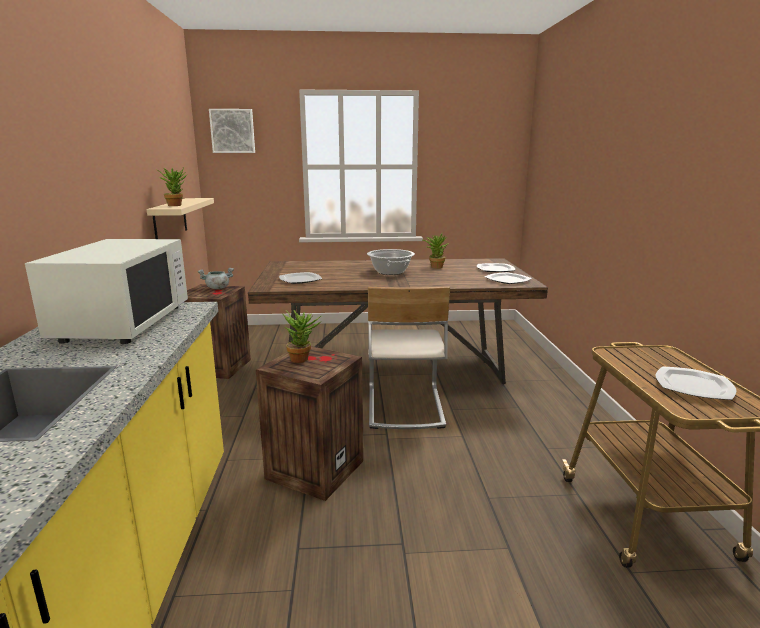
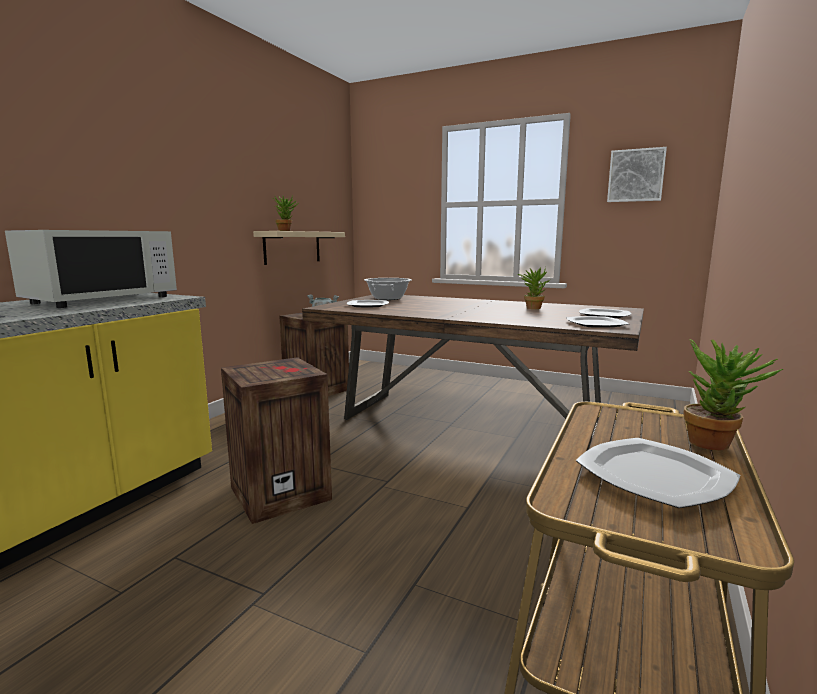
camera: 30 degrees right, 5 degrees down
(232, 131) = (382, 172): picture -> picture (636, 175)
(303, 359) = (272, 367): potted plant -> potted plant (717, 443)
(390, 272) = (470, 307): cooking pot -> cooking pot (388, 298)
(404, 407) = (438, 461): beige chair -> none

